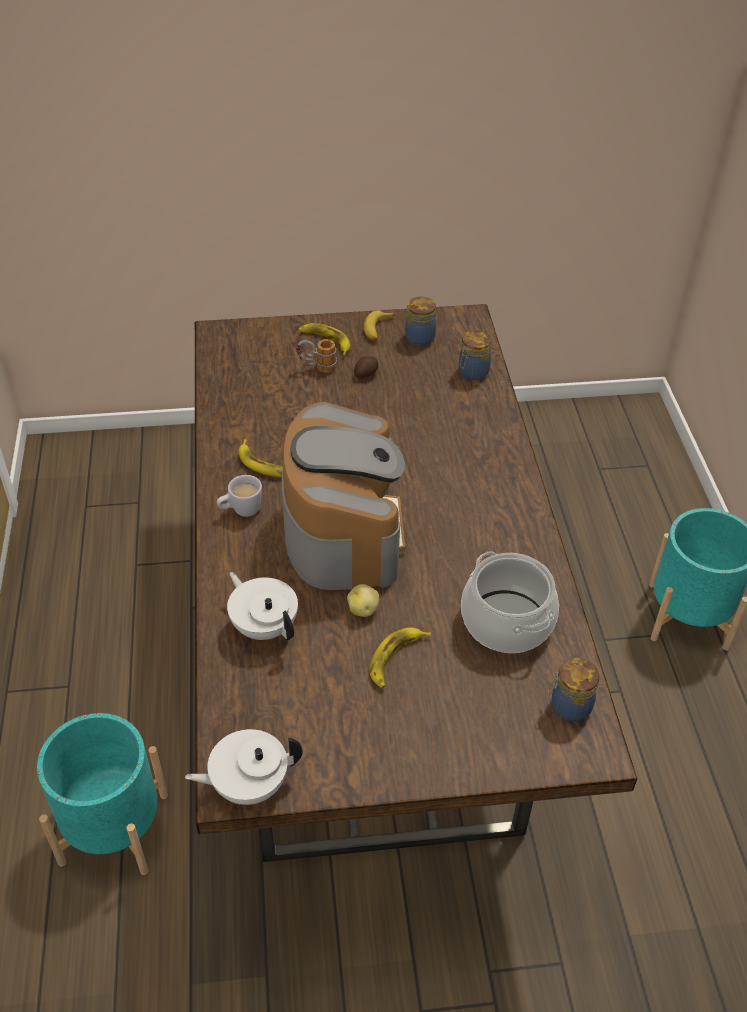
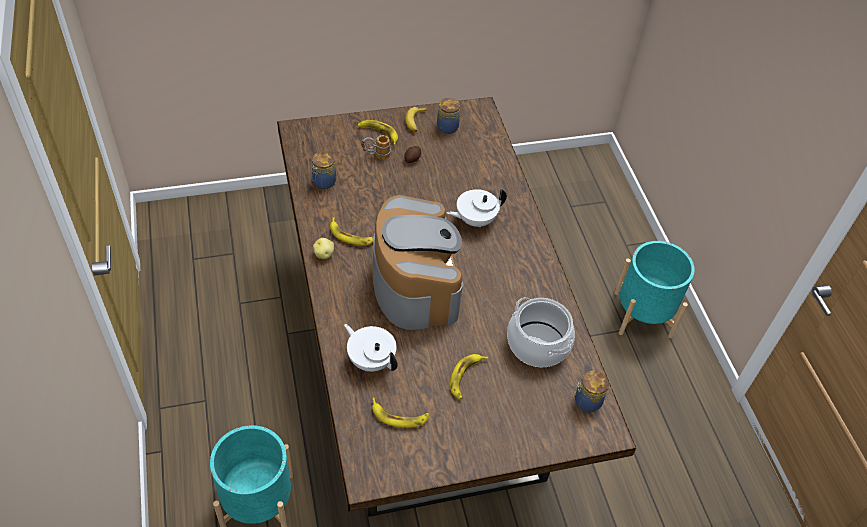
camera: 10 degrees left, 5 degrees up
(241, 511) = (339, 273): white mug -> none
(248, 784) = (380, 475): white teapot -> white teapot (475, 220)
(291, 705) = (399, 416): none -> banana
(363, 609) = (438, 342): potato -> potato (324, 254)
(472, 372) = (489, 153): jar -> jar (323, 182)

